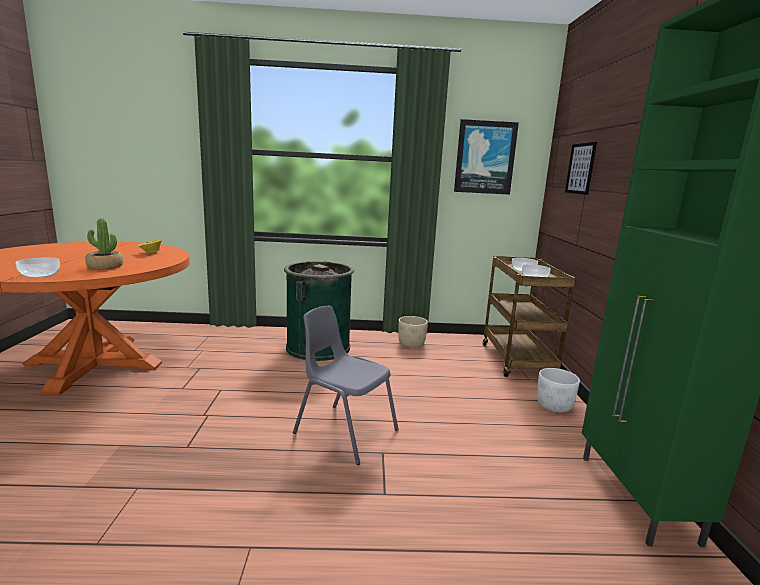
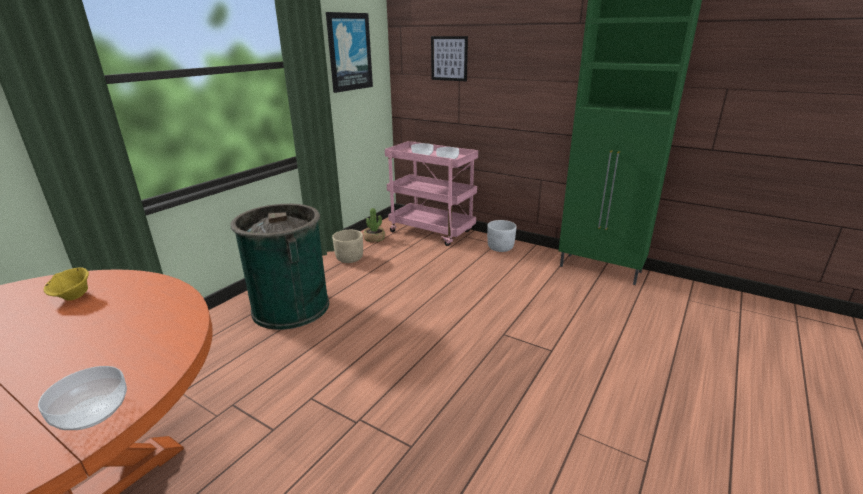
camera: 55 degrees left, 10 degrees up
(105, 267) = (120, 342): potted plant -> potted plant (374, 238)
(344, 431) = (461, 342): grey chair -> none
(518, 362) = (432, 232): brown cart -> pink cart

